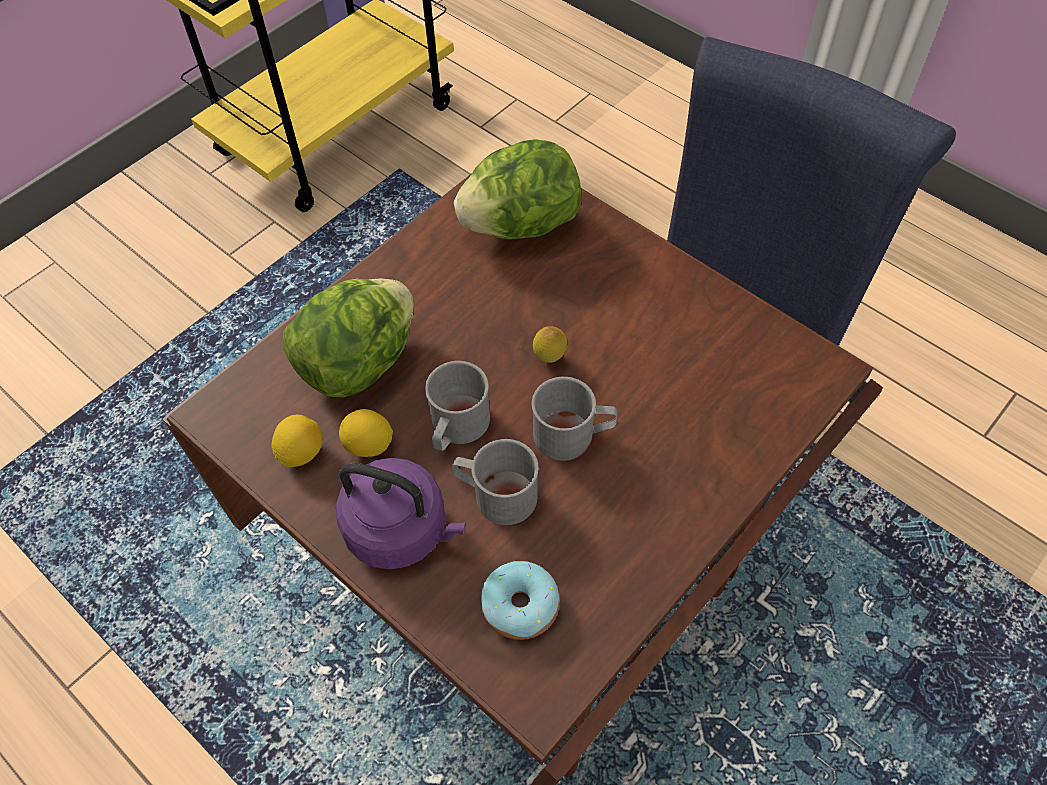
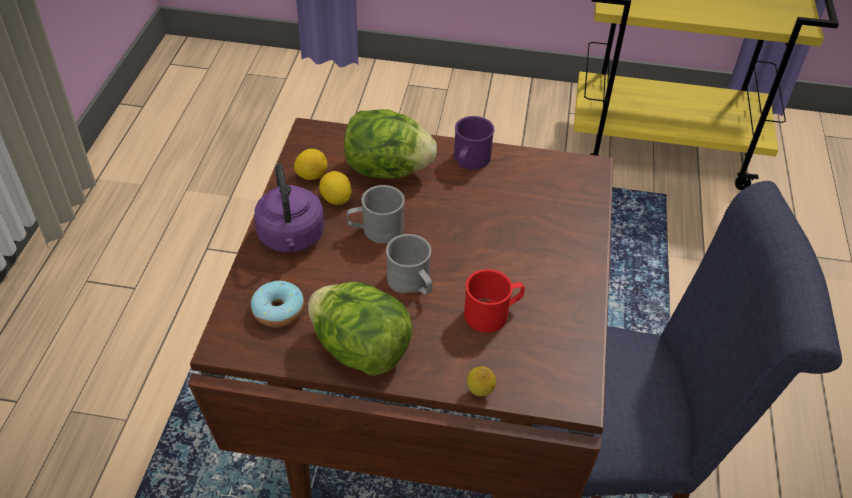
camera: 55 degrees right, 10 degrees down
(413, 273) = (469, 162): none -> purple mug
(496, 494) = (344, 267): grey mug -> none
(522, 224) = (552, 191): lettuce -> lettuce (361, 350)
(549, 358) = (459, 249): lemon -> lemon (480, 393)
(668, 379) = (493, 313): none -> red mug

